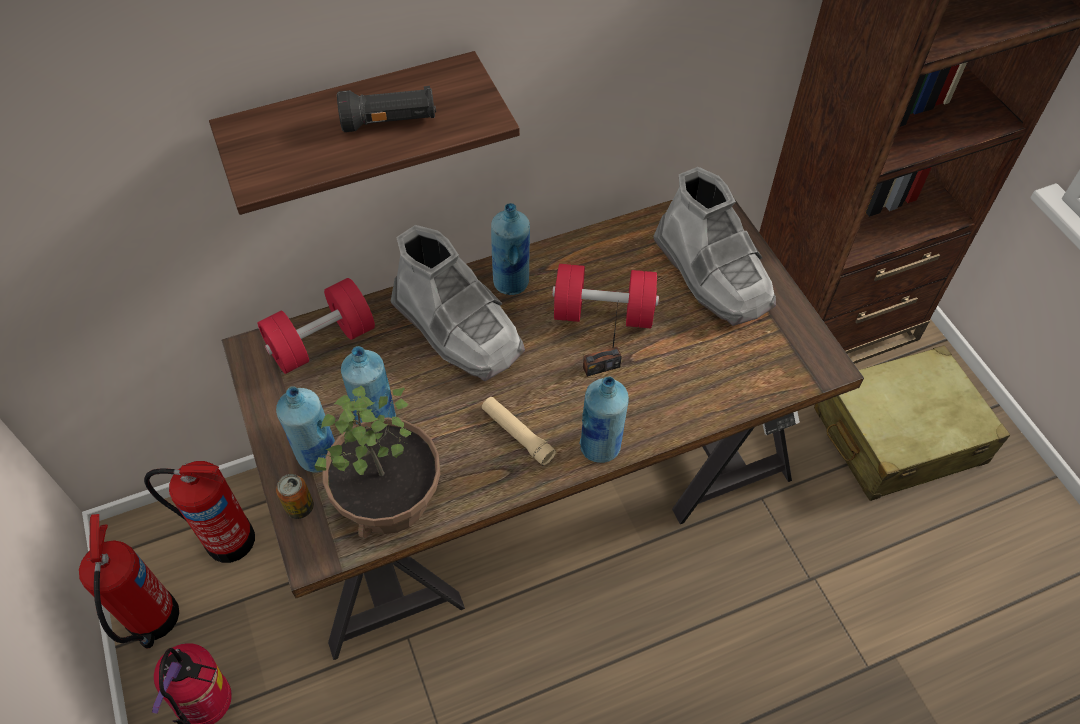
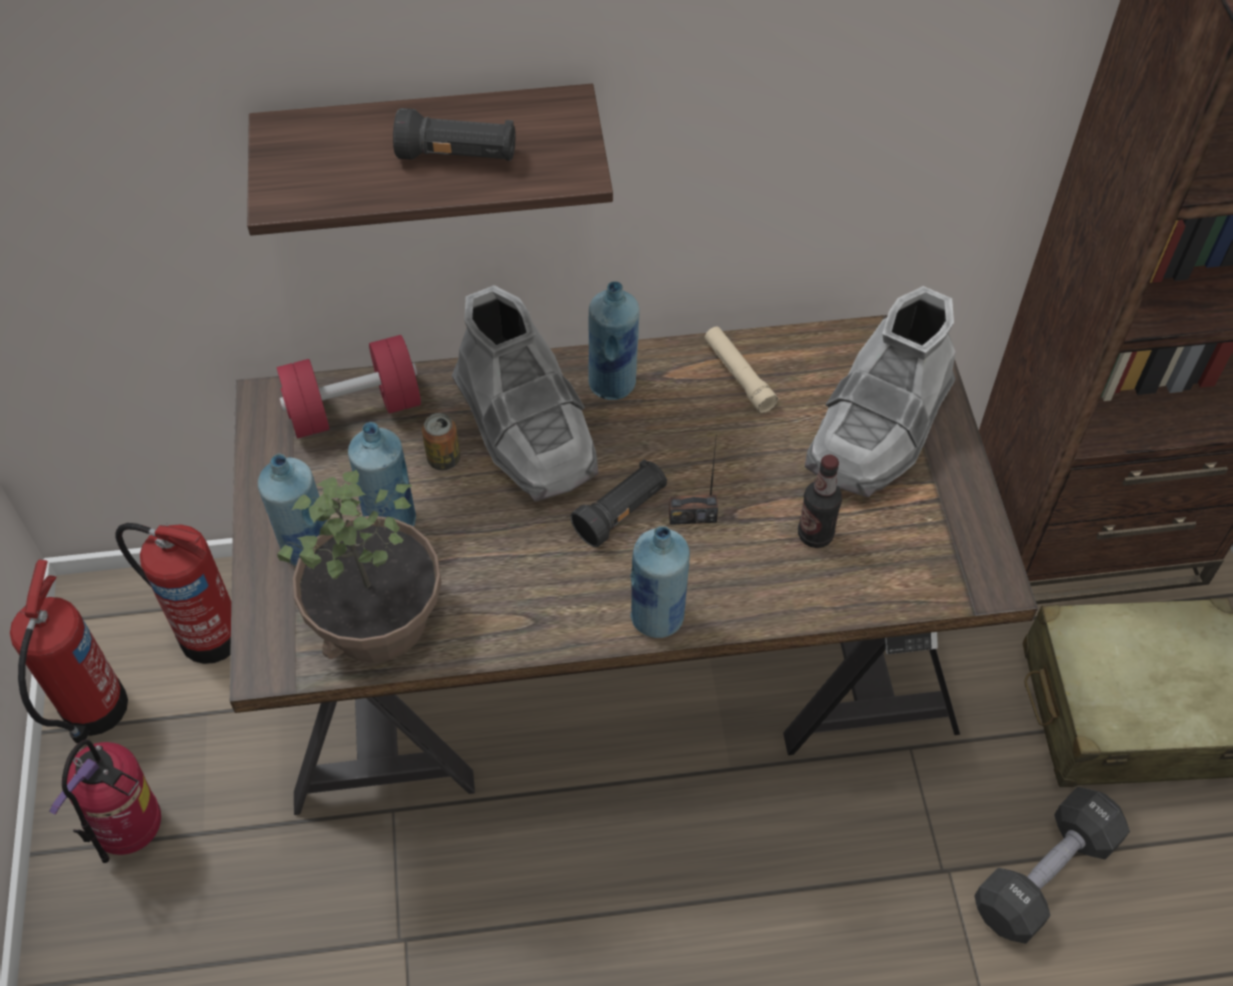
camera: 15 degrees right, 0 degrees up
(300, 507) = (268, 605): can -> can (444, 459)
(517, 434) = (558, 577): beige flashlight -> beige flashlight (738, 375)
(548, 375) = (621, 512): none -> black flashlight
(603, 313) = (718, 448): red dumbbell -> none
(693, 360) = (815, 535): none -> bottle
(712, 275) = (879, 428): grey boot -> grey boot turned 45 degrees clockwise
(878, 564) = (1044, 875): none -> black dumbbell

